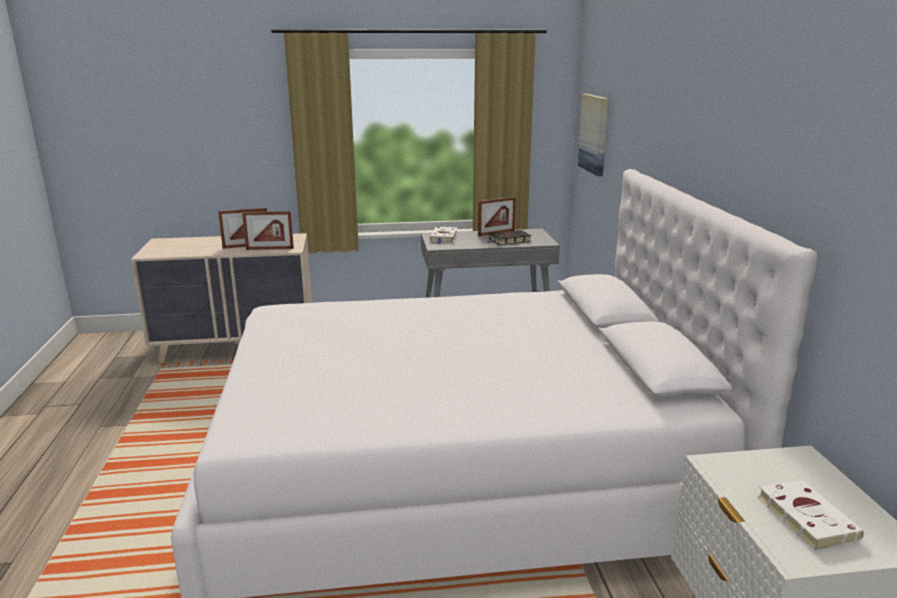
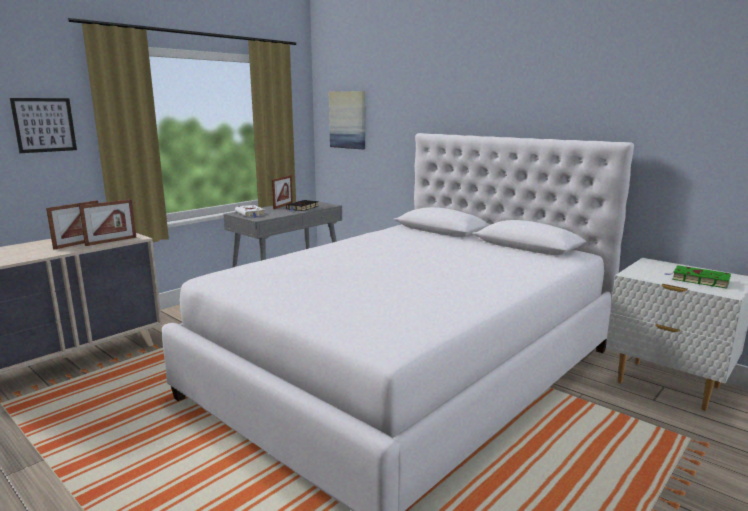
camera: 40 degrees left, 5 degrees down
(252, 130) = (44, 125): none -> picture
(804, 517) = (698, 280): white book -> green book

